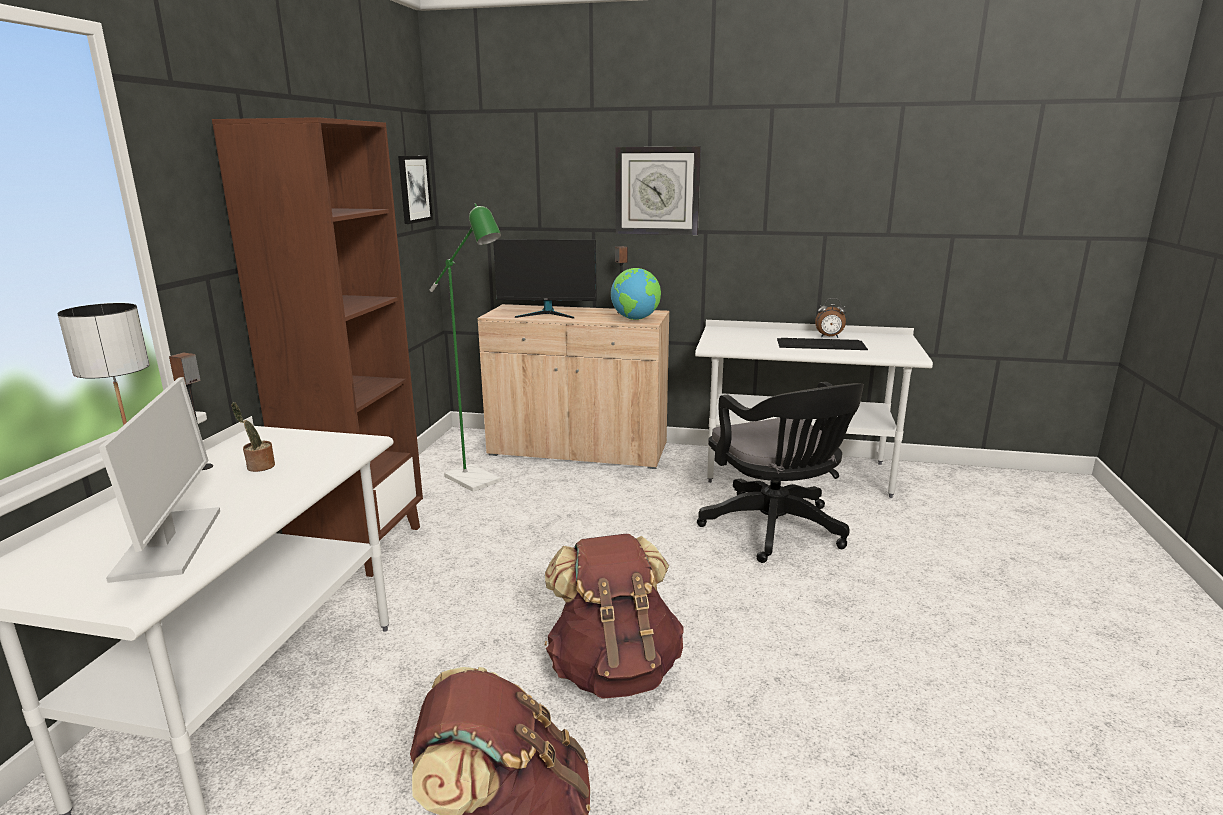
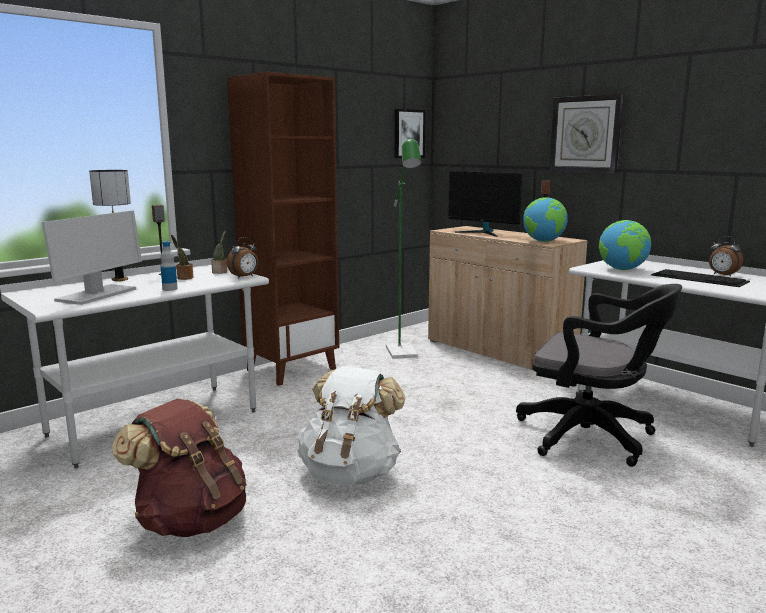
camera: 35 degrees right, 5 degrees down
(281, 496) = (170, 289): none -> bottle
(297, 441) = (220, 272): none -> potted plant
(355, 443) = (244, 277): none -> alarm clock
(614, 670) = (350, 473): brown backpack -> white backpack
(744, 344) = (622, 269): none -> globe
(777, 531) = (592, 437): black office chair -> black office chair turned 75 degrees counterclockwise

